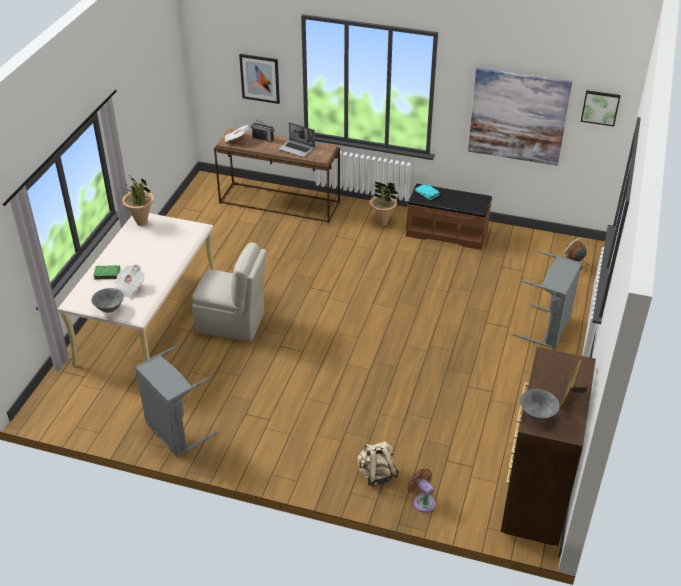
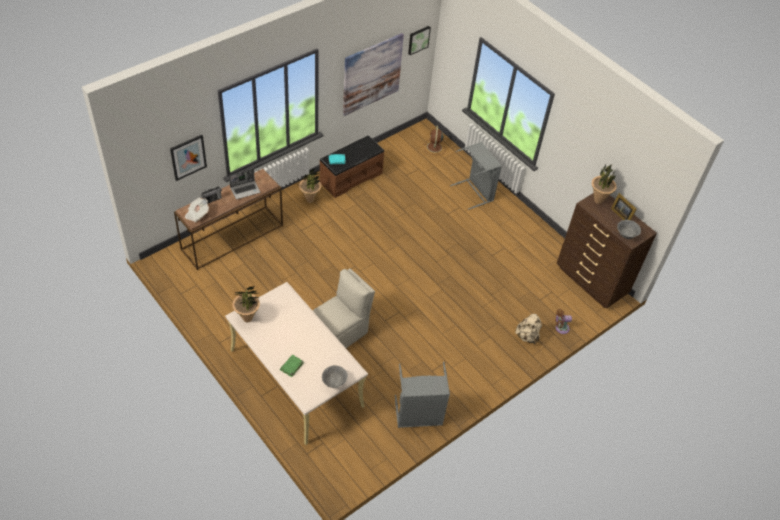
camera: 60 degrees left, 10 degrees up
(129, 288) = (320, 361): newspaper -> none
(567, 364) = (598, 200): none -> potted plant

